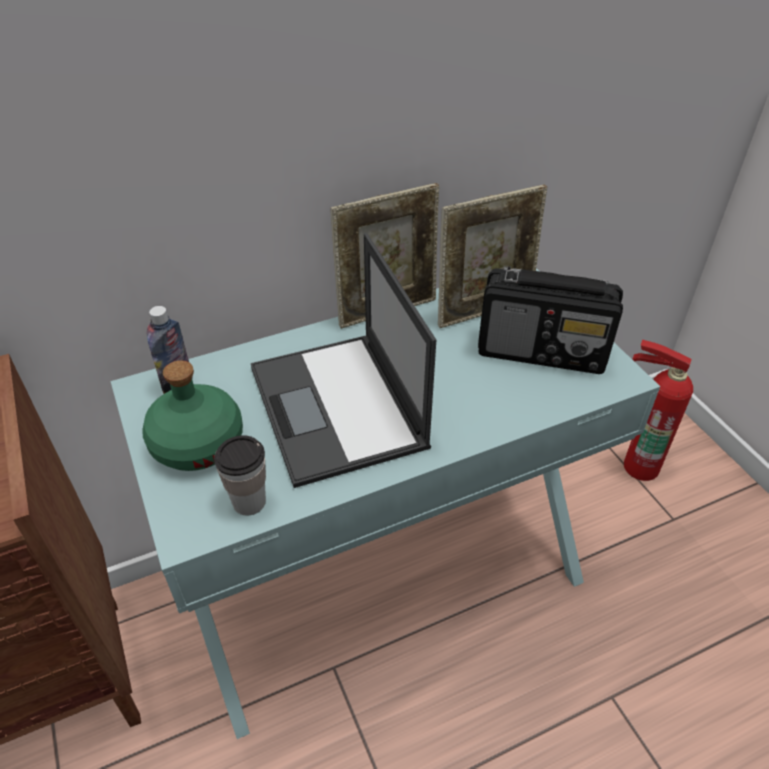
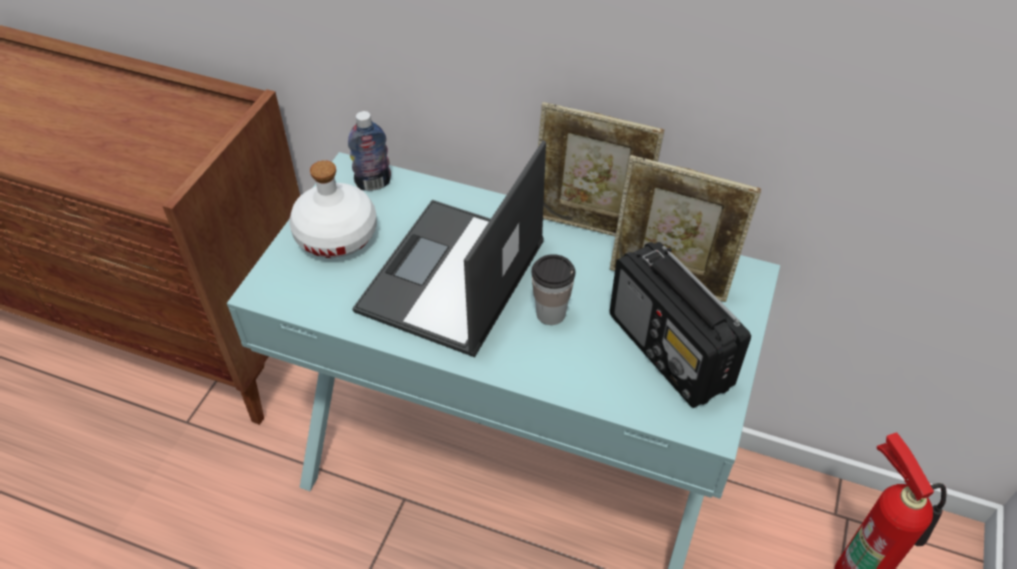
camera: 45 degrees right, 5 degrees up
(197, 442) = (337, 234): green bottle -> white bottle
(249, 501) = (318, 299): cup -> cup (551, 313)

